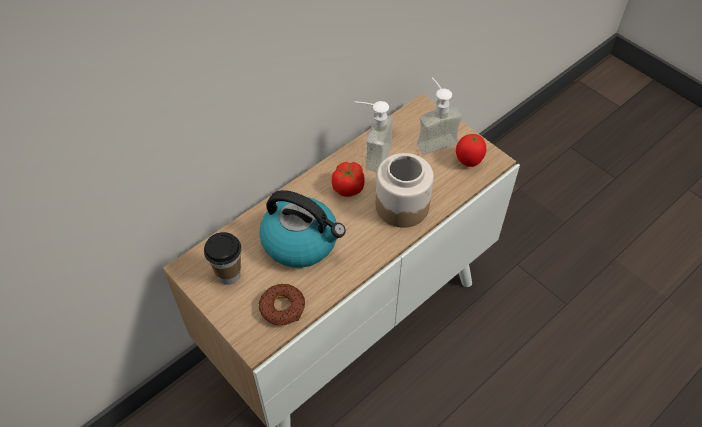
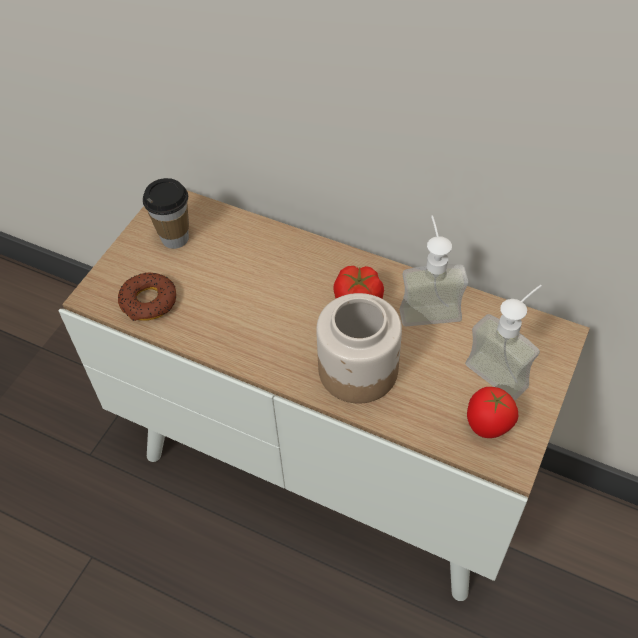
camera: 70 degrees right, 0 degrees up
(301, 241) = (249, 285): kettle -> none

